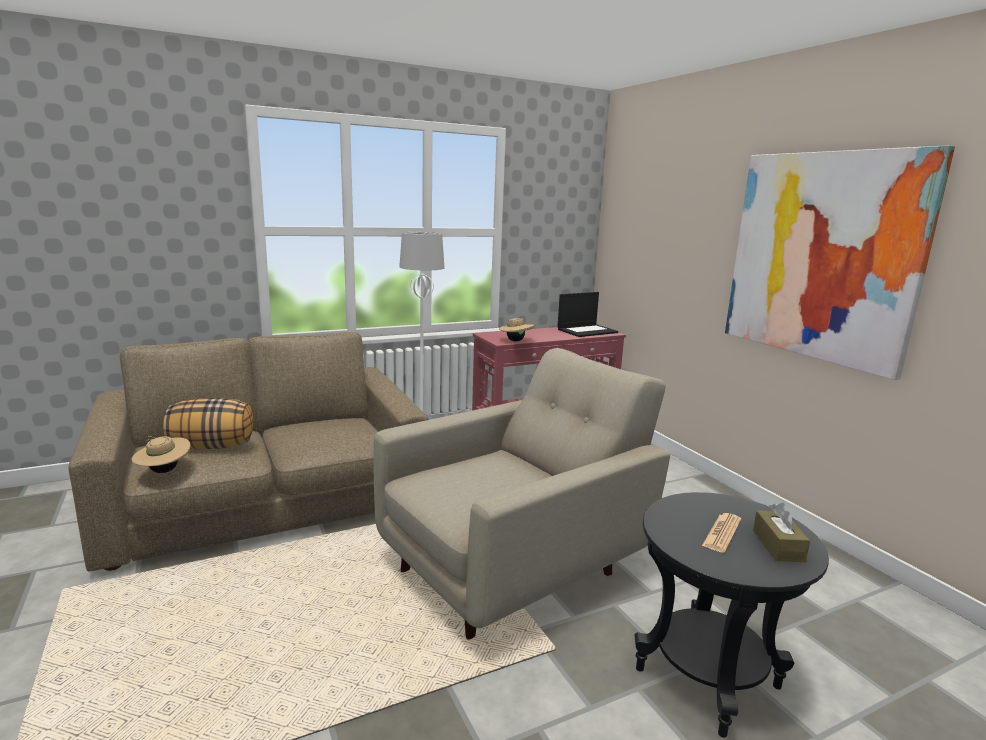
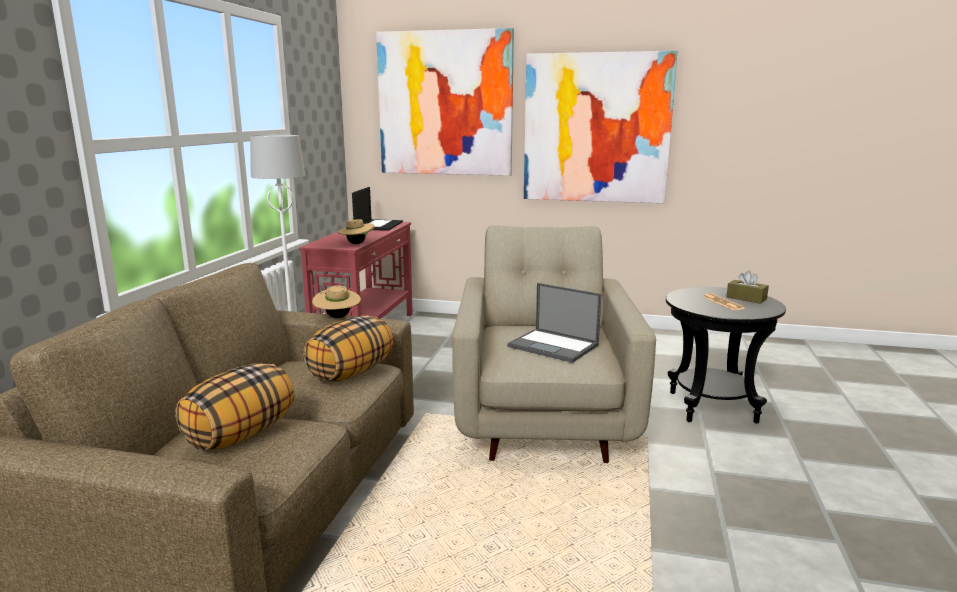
camera: 50 degrees left, 0 degrees up
(163, 471) = (268, 471): beige hat -> beige hat (337, 317)
(343, 439) = (351, 372): none -> pillow
(480, 488) = (554, 346): none -> laptop
(673, 213) = (445, 104): none -> picture

